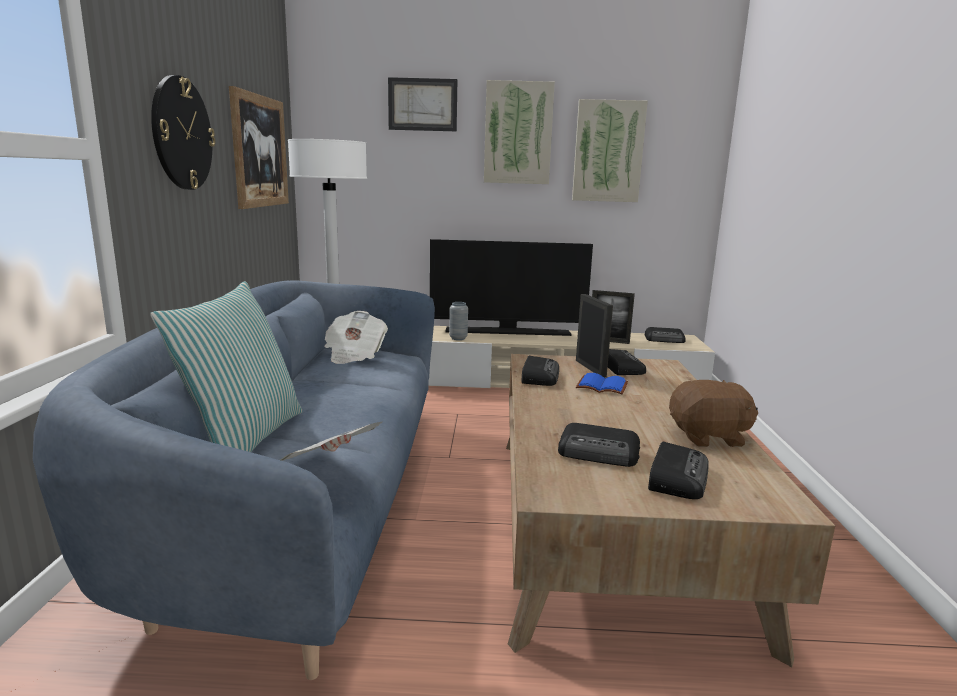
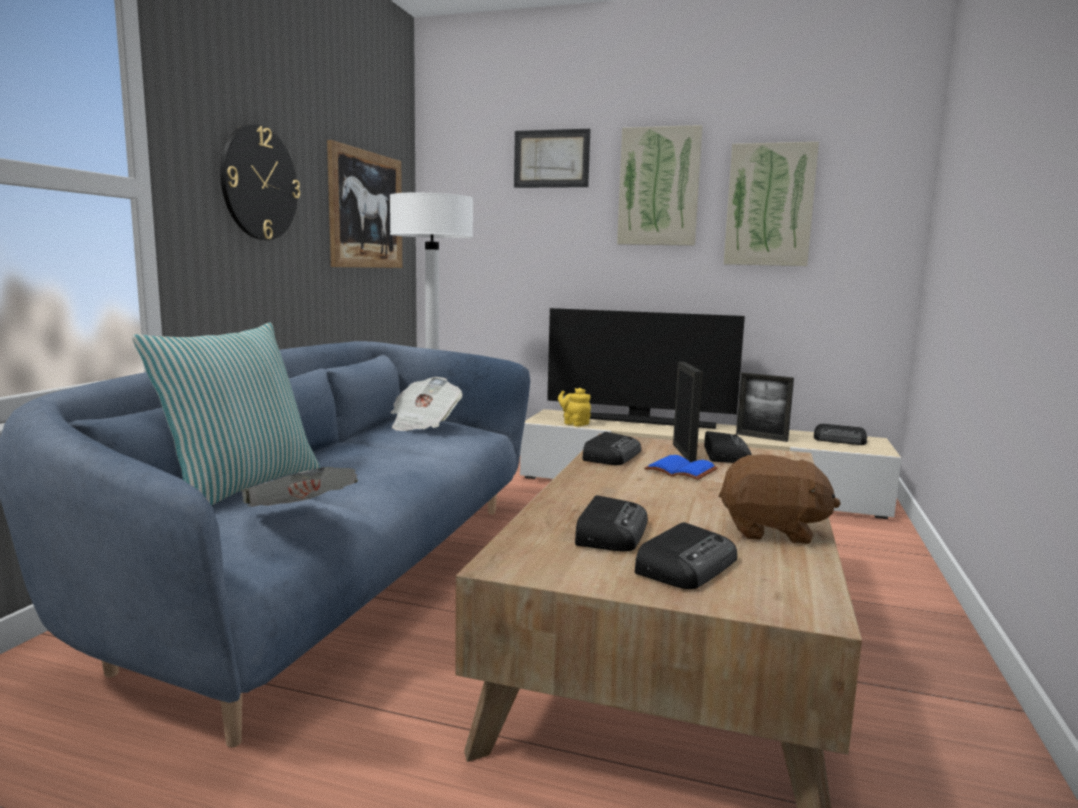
camera: 15 degrees right, 5 degrees down
(458, 338) = (574, 423): grey vase -> yellow teapot
(599, 453) = (611, 532): radio -> radio turned 105 degrees counterclockwise

